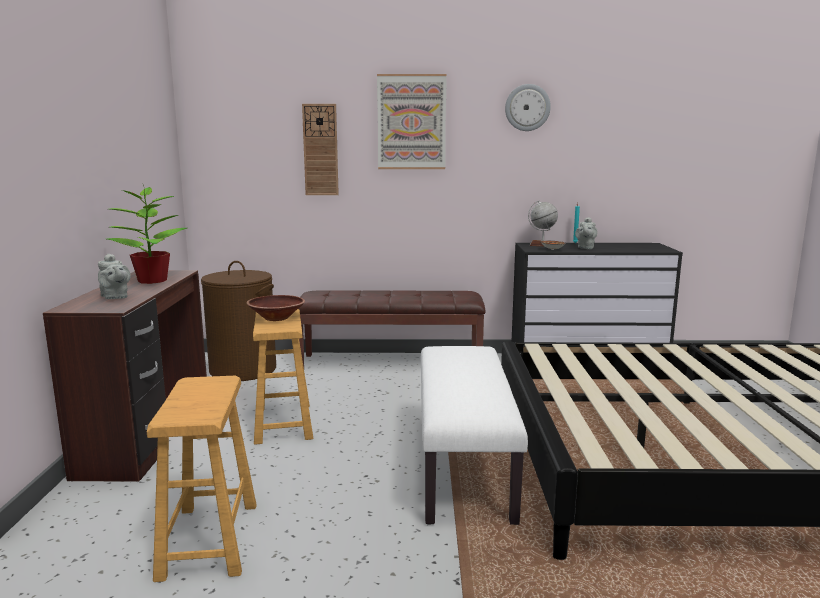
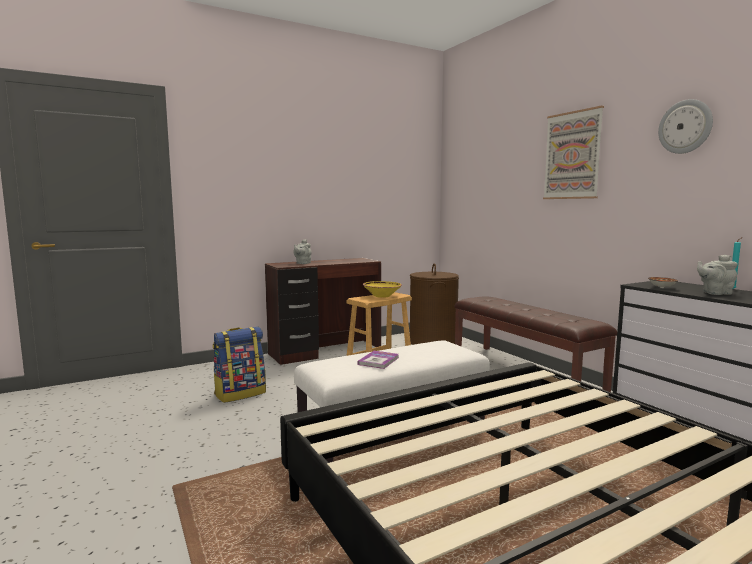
camera: 60 degrees right, 5 degrees down
(151, 281) = (342, 261): potted plant -> none
(209, 540) = (240, 393): brown stool -> backpack
(276, 318) = (382, 296): brown bowl -> yellow bowl
(320, 150) = (509, 184): wall clock -> none
(477, 384) = (378, 361): none -> book
(542, 245) = (677, 284): globe -> none

